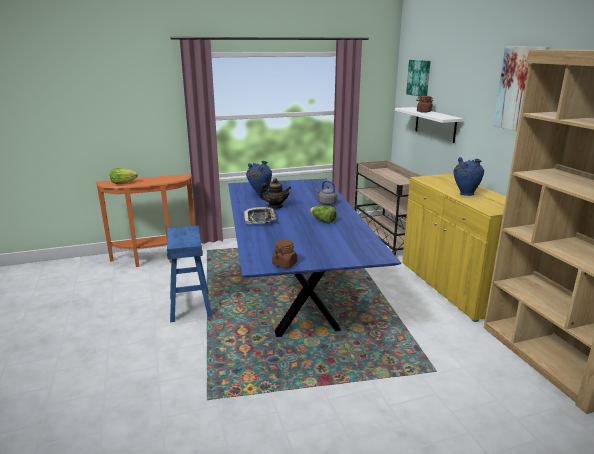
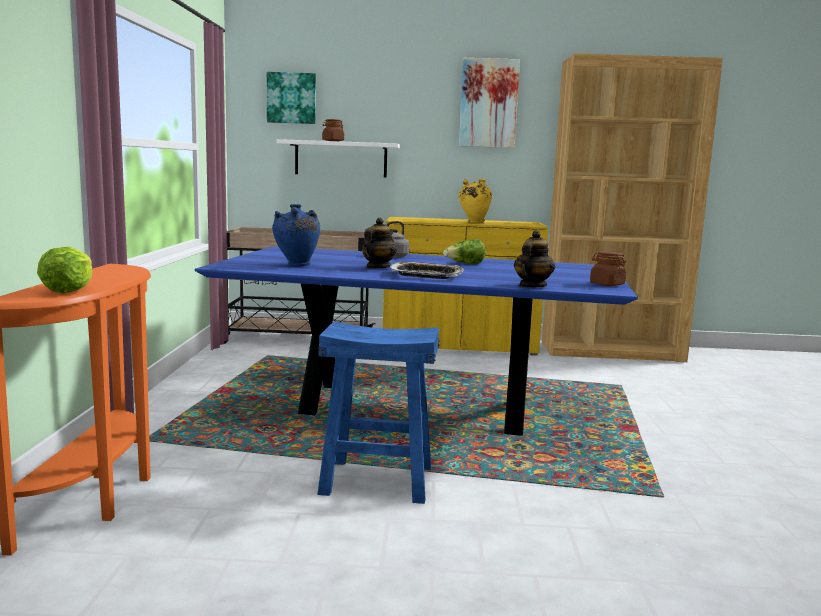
camera: 70 degrees left, 10 degrees down
(250, 245) = (532, 286): none -> teapot
(465, 194) = (474, 222): blue vase -> yellow vase

